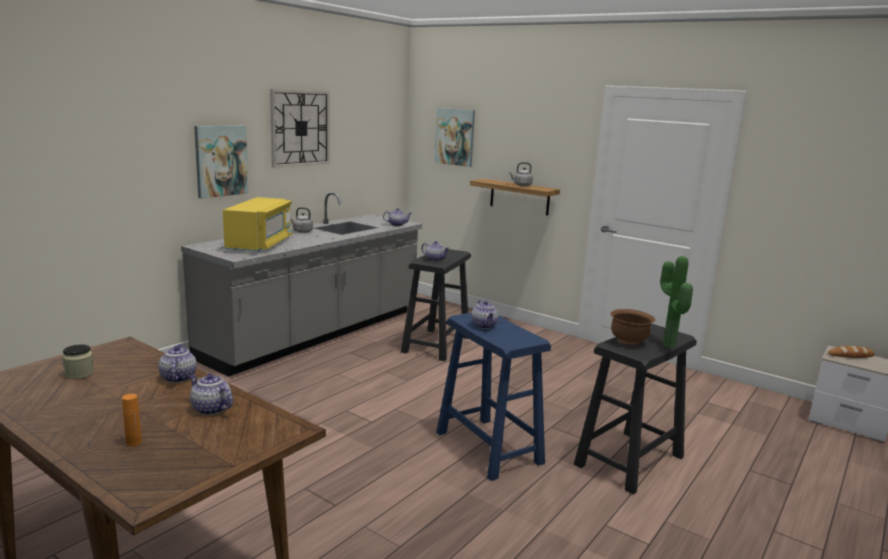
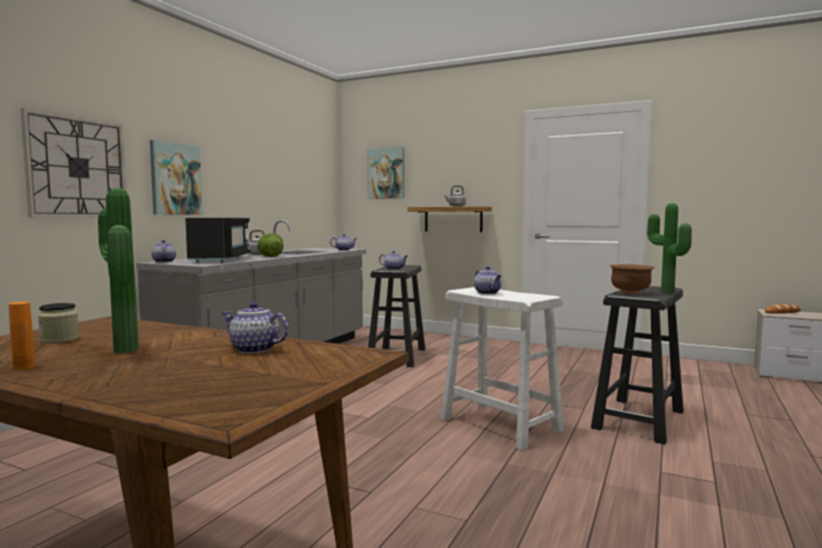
camera: 10 degrees left, 10 degrees down
(115, 398) = (121, 351): none -> potted plant
(133, 442) = (172, 378): orange bottle -> orange bottle (24, 367)
(178, 377) = (192, 334): teapot -> teapot (164, 261)
(260, 244) = (221, 259): yellow microwave -> black microwave
(300, 128) = (248, 157): wall clock -> wall clock (77, 167)
(311, 239) = (270, 256): none -> lettuce
(489, 448) = (500, 425): blue stool -> white stool

